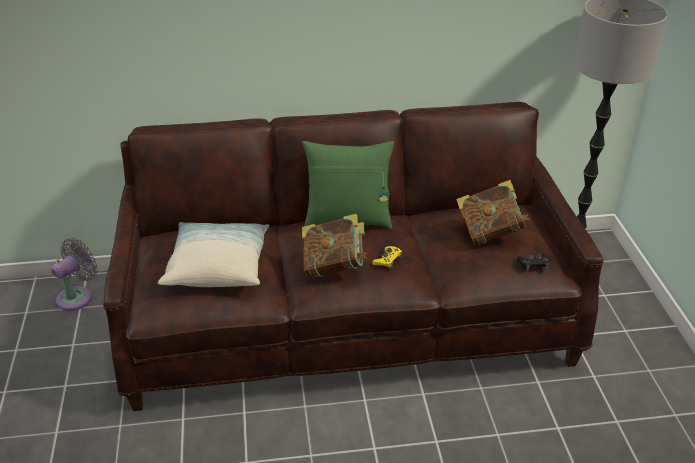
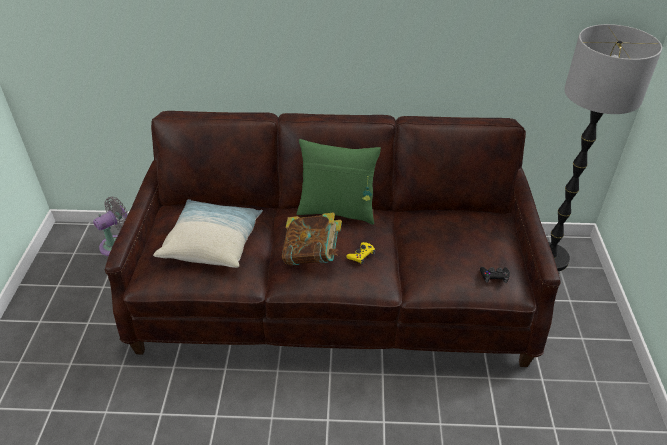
camera: 10 degrees right, 5 degrees up
(490, 233) = (461, 239): book -> none

